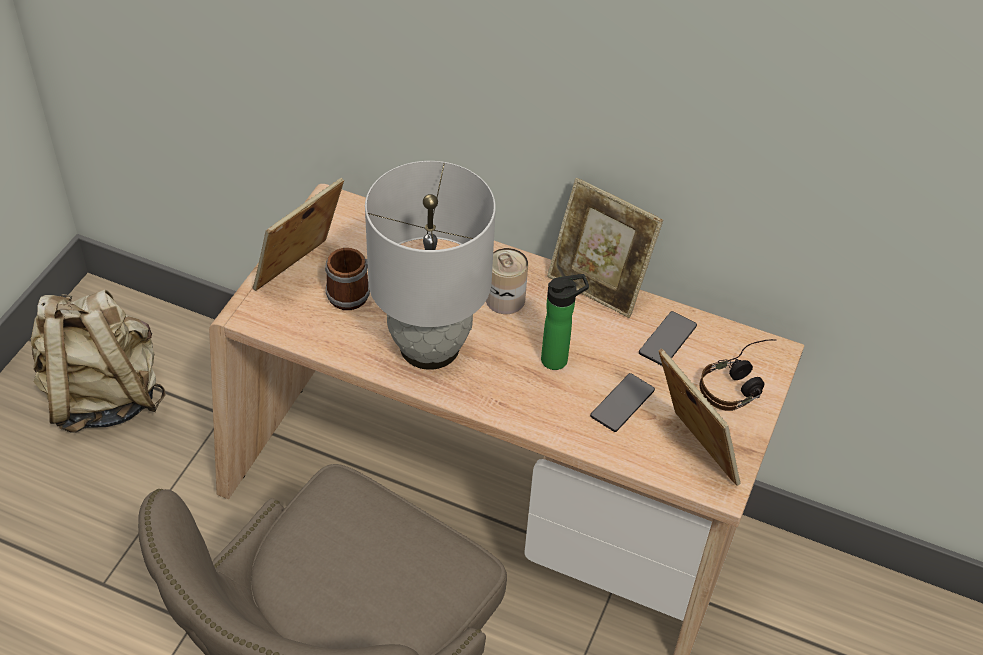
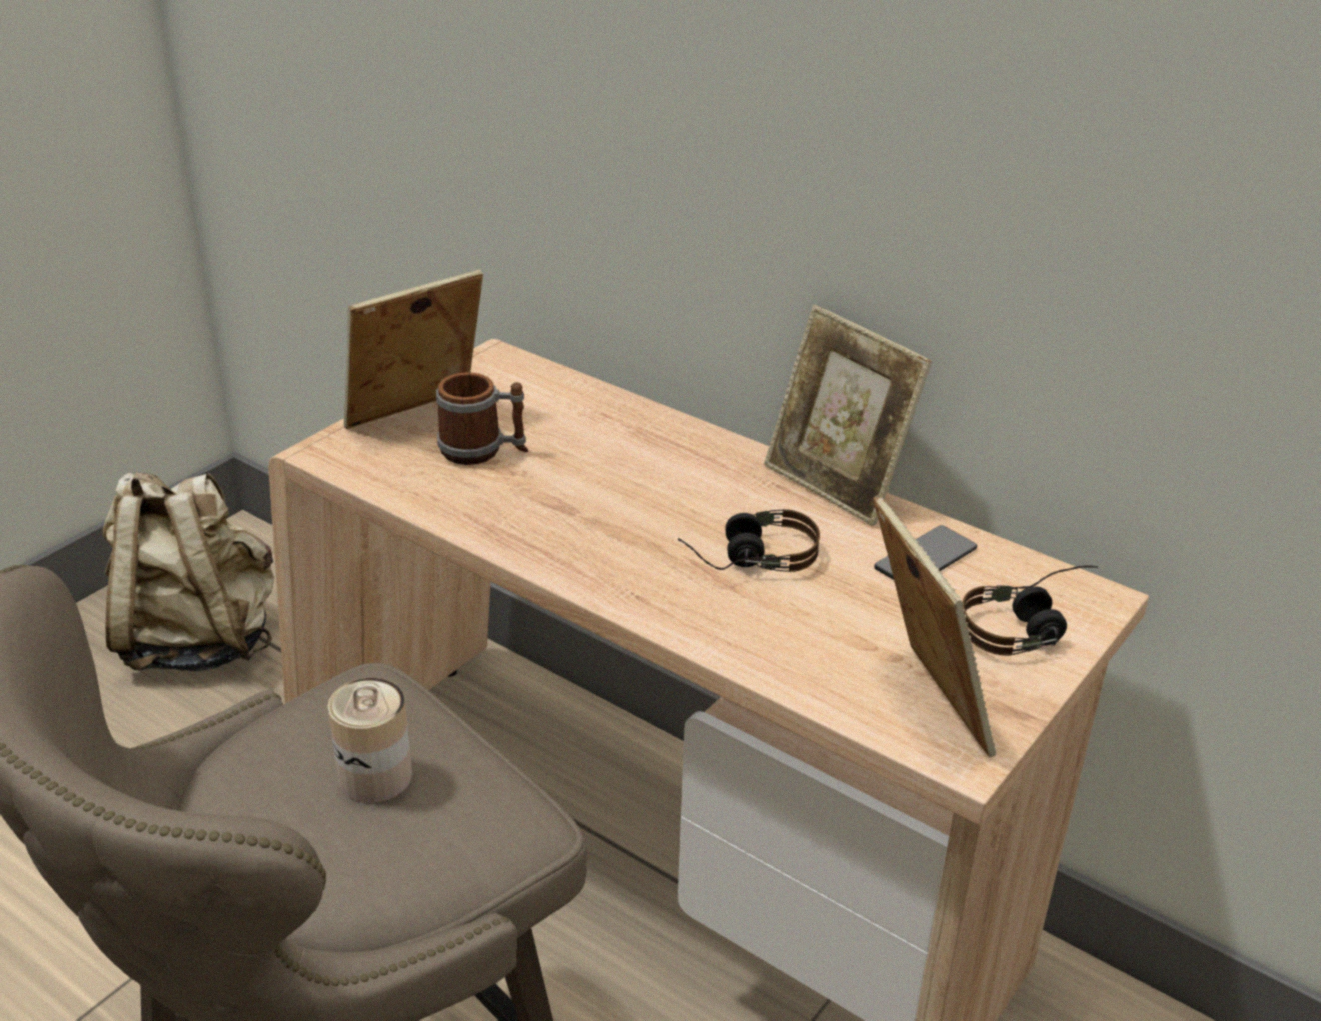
camera: 15 degrees right, 15 degrees down
(429, 346) = (559, 518): white table lamp -> none
(505, 299) = (693, 482): can -> can (375, 776)
(558, 359) = (747, 558): bottle -> headphones
(622, 403) = (829, 624): phone -> none

